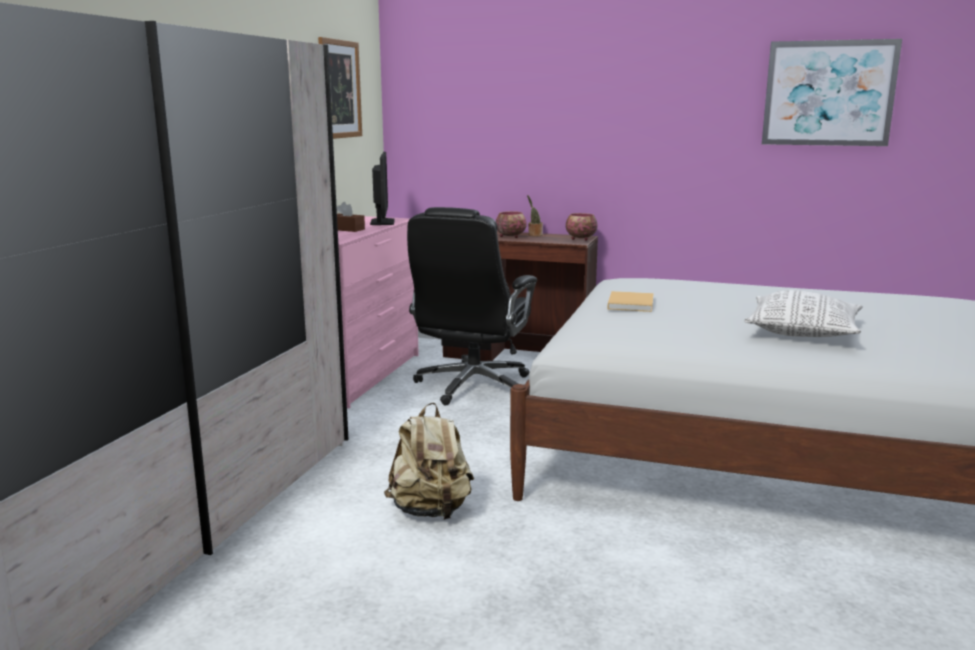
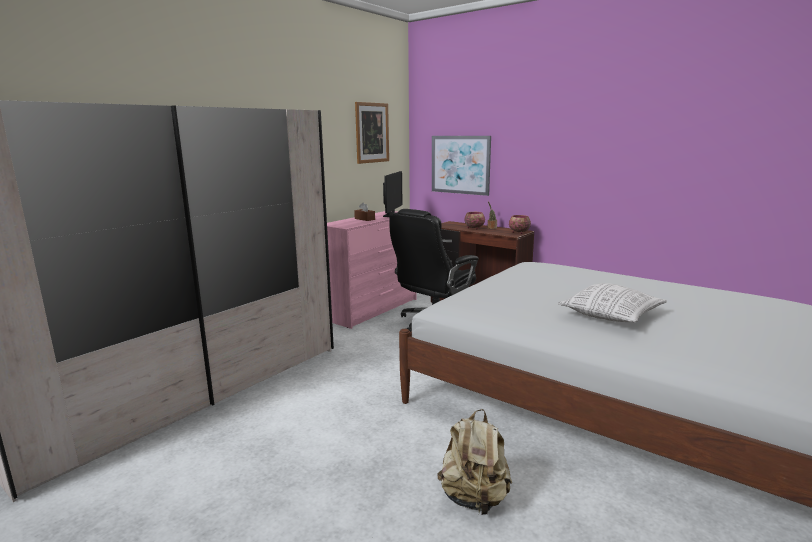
camera: 20 degrees right, 0 degrees up
(431, 511) = (348, 401): beige backpack -> beige backpack (474, 498)
(630, 303) = (511, 281): beige book -> none
(828, 93) = (706, 133): picture -> picture (460, 164)

